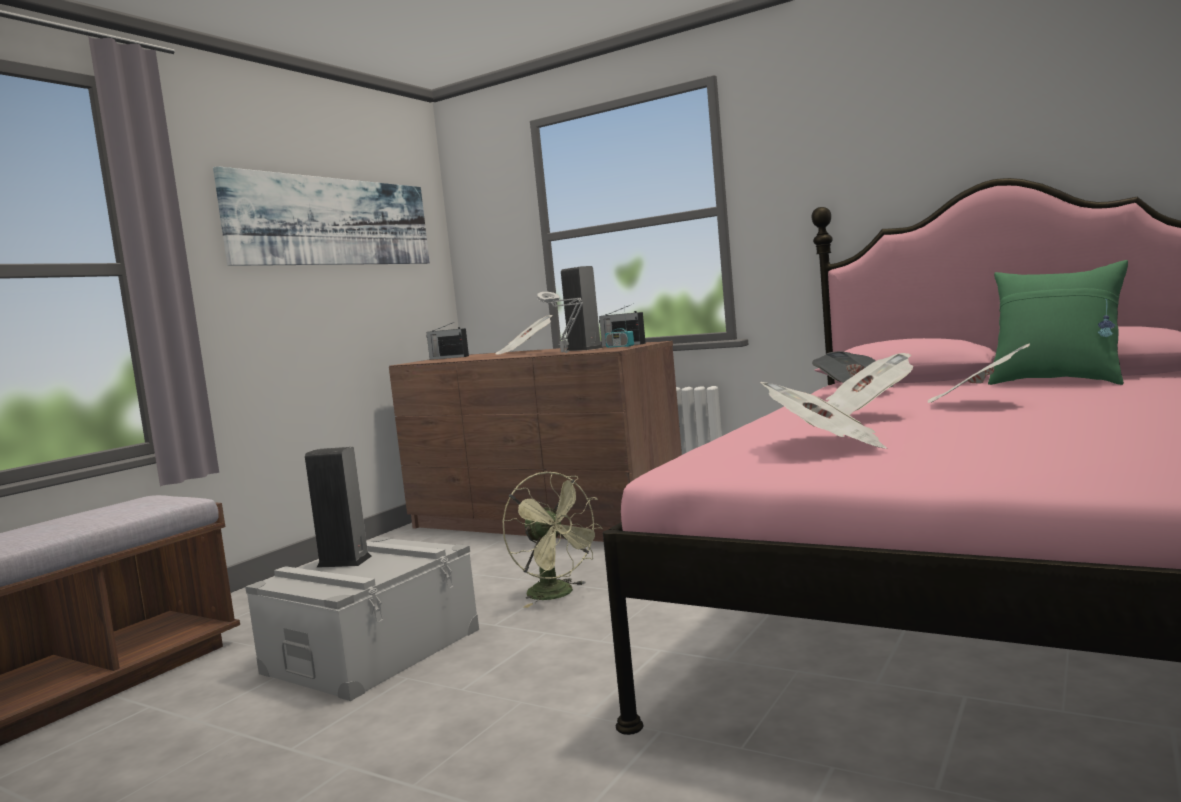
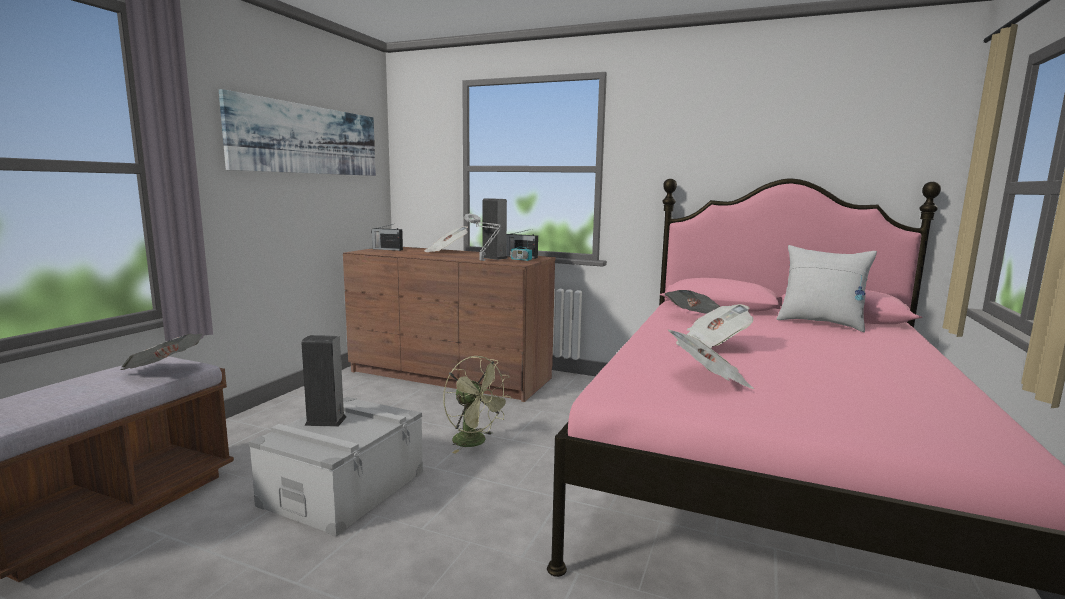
camera: 10 degrees left, 5 degrees up
(974, 402) = (781, 340): newspaper -> newspaper (164, 370)
(1056, 383) = (820, 324): green pillow -> grey pillow

